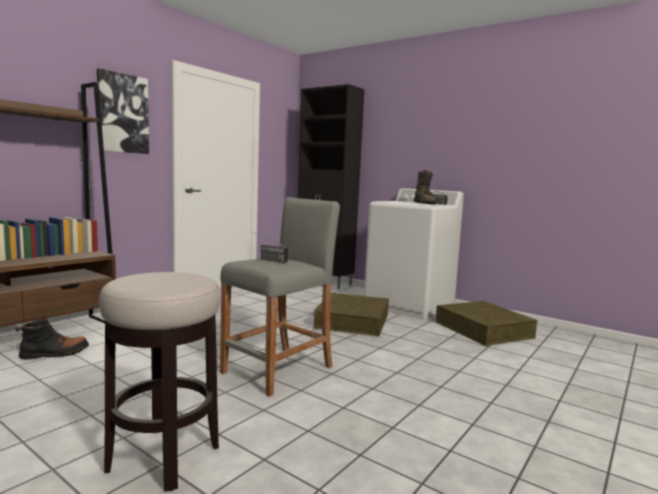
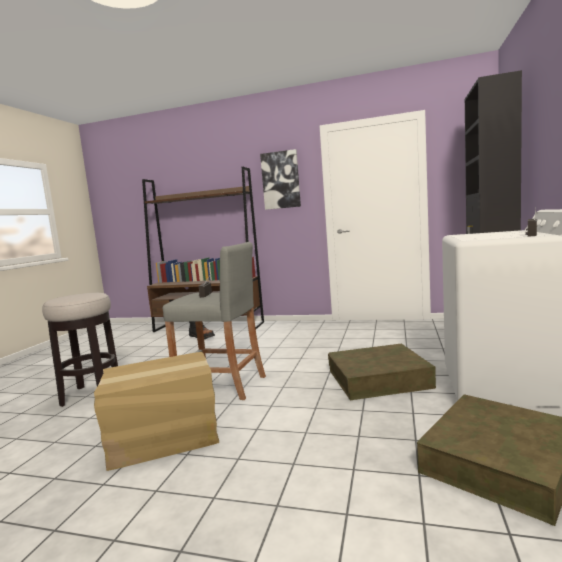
camera: 70 degrees right, 0 degrees up
(378, 412) = (163, 438): none -> cardboard box
(424, 204) = (490, 237): brown boot -> none

